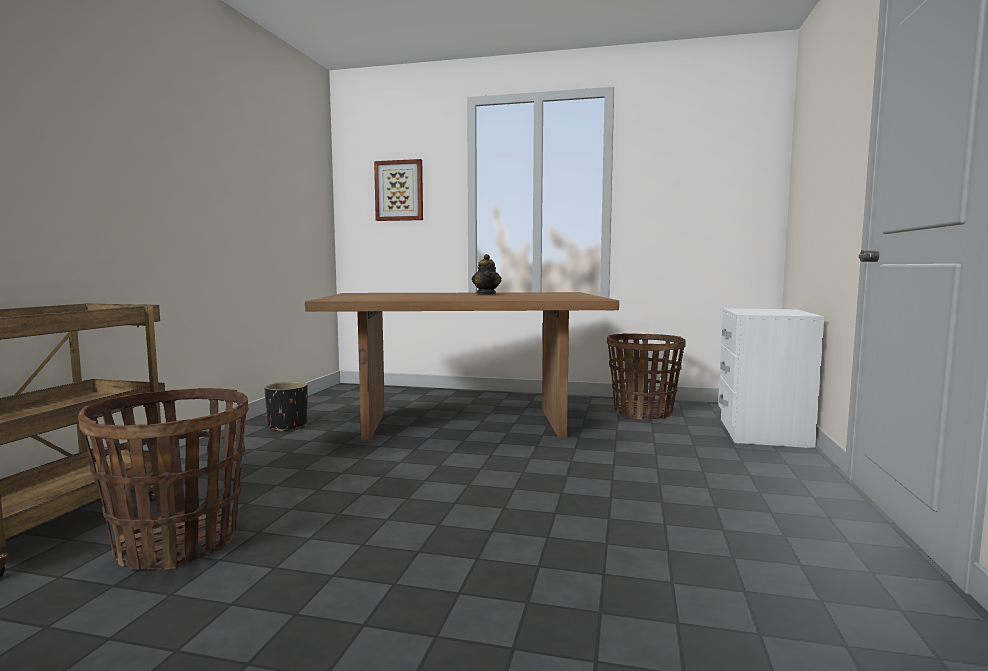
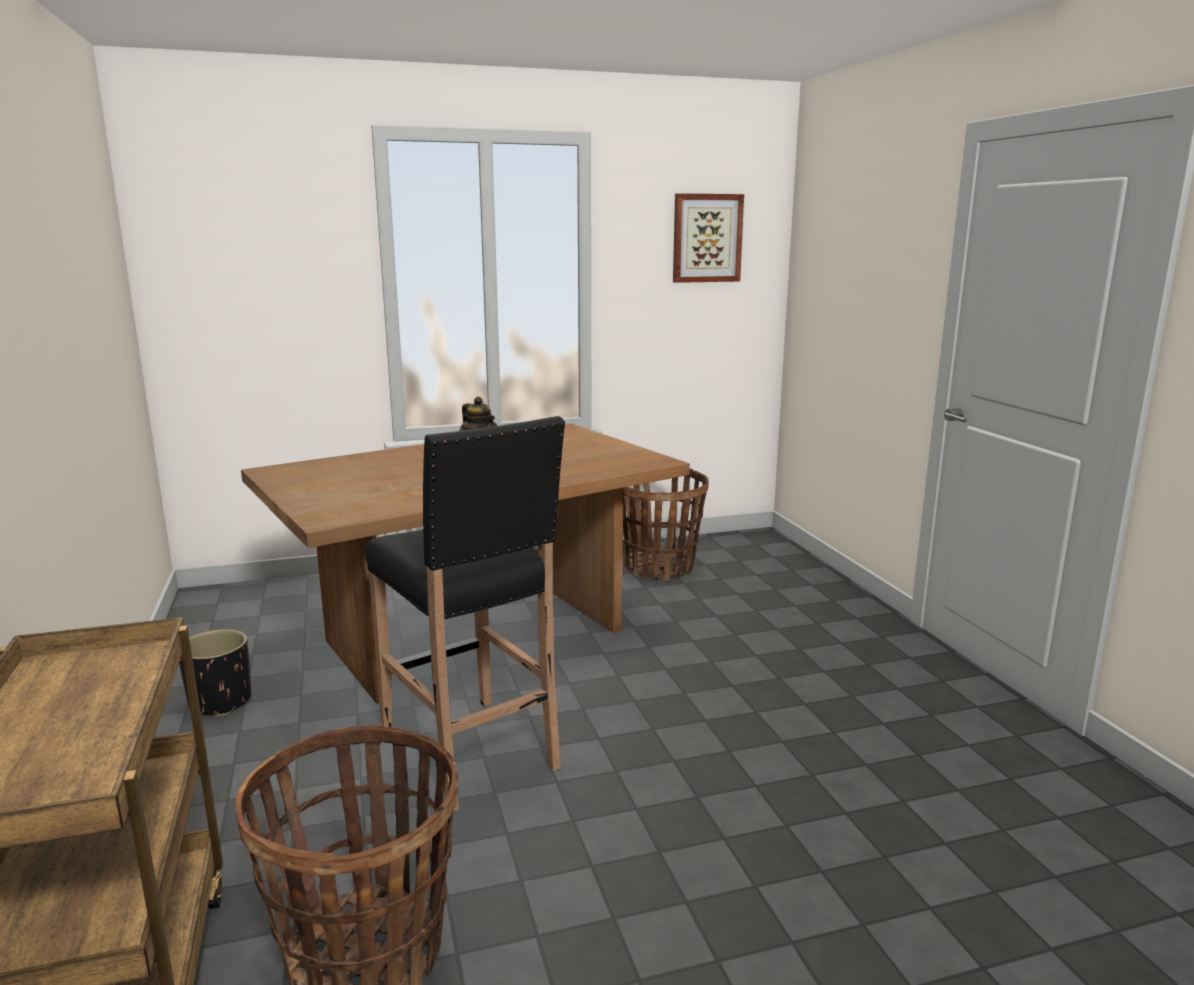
camera: 30 degrees left, 10 degrees up
(377, 473) = (471, 754): none -> black stool
(399, 191) = (262, 272): picture -> picture (706, 238)
(761, 432) = (797, 575): white nightstand -> none

